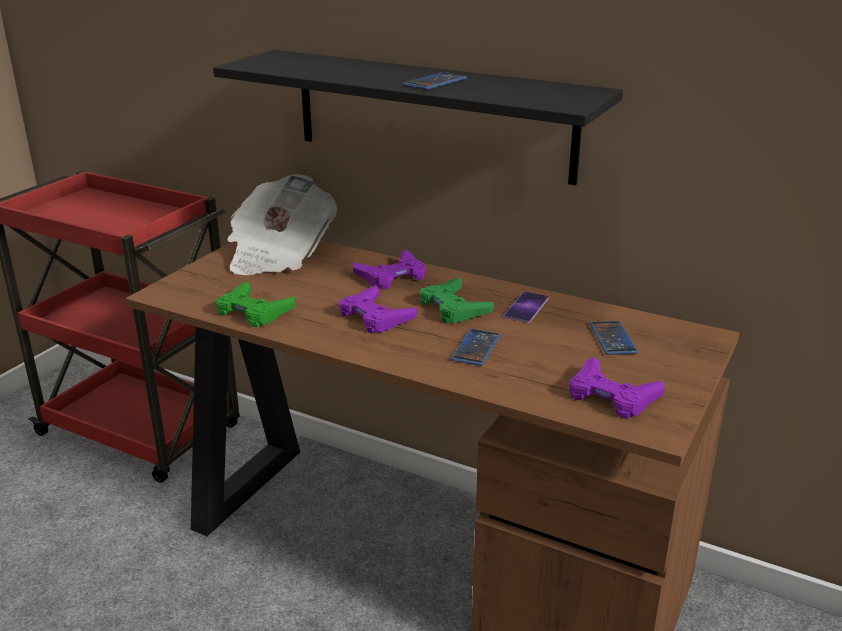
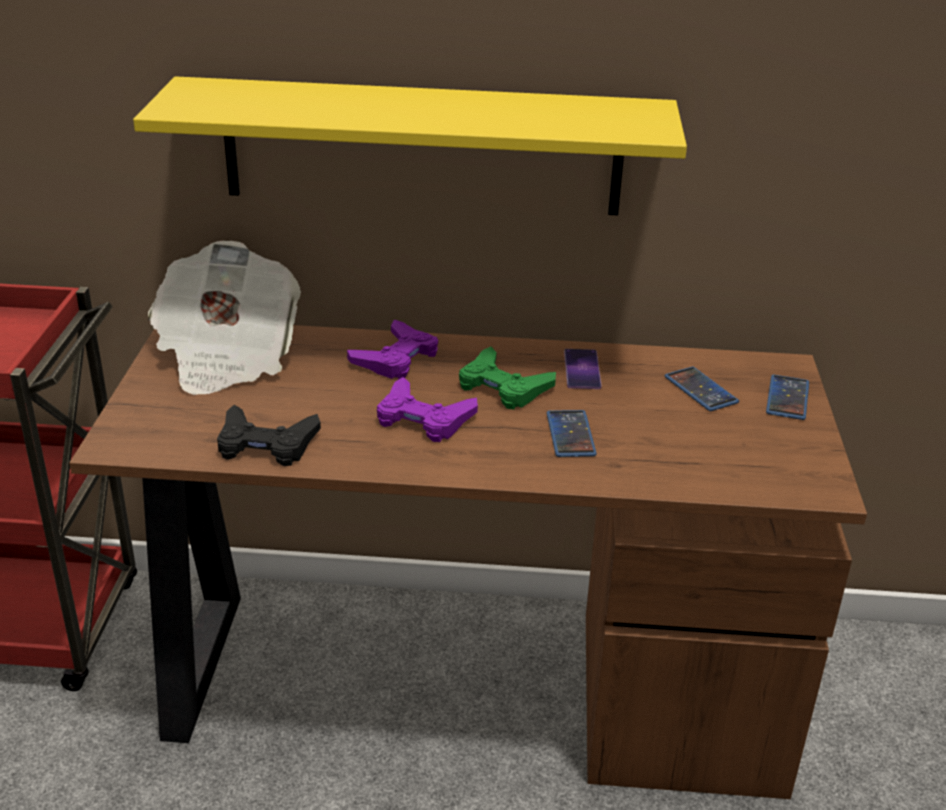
camera: 25 degrees left, 5 degrees up
(253, 311) = (266, 444): green game controller -> black game controller
(432, 115) = (422, 147): black shelf -> yellow shelf
(435, 82) = (461, 113): phone -> phone (787, 398)
(611, 396) = (752, 460): purple game controller -> none

